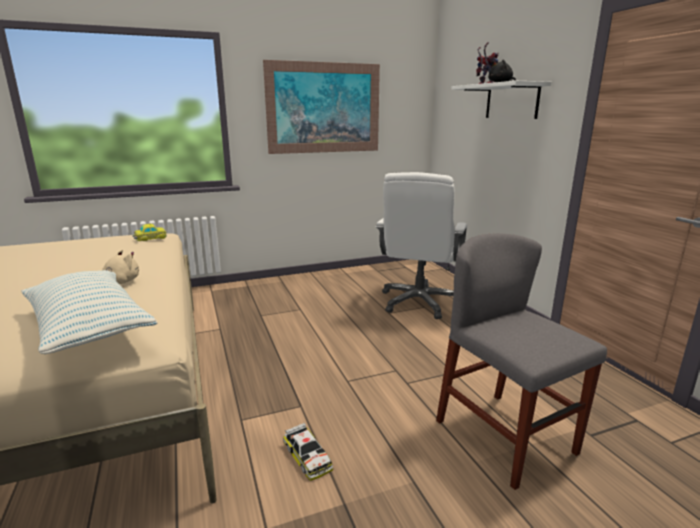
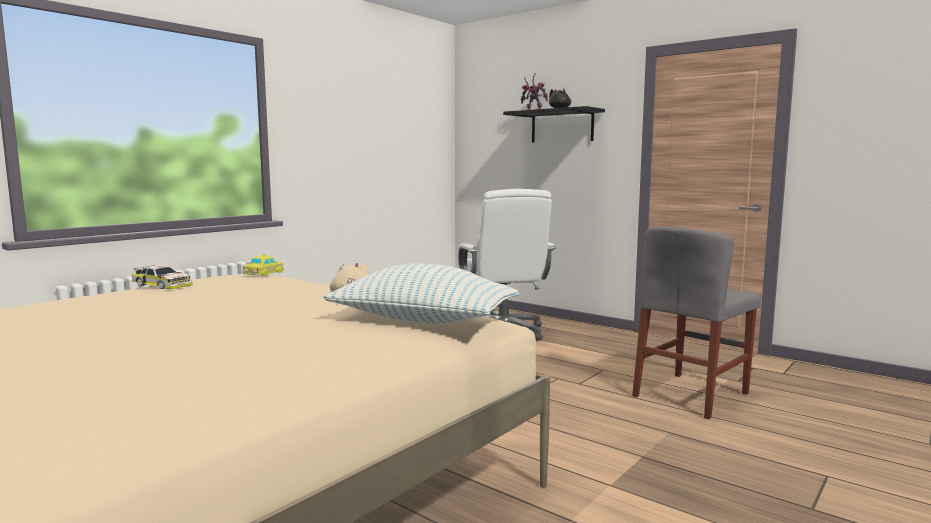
camera: 30 degrees left, 10 degrees down
(308, 457) = (574, 442): toy car -> toy car (162, 285)
(324, 108) = (363, 131): picture -> none
(505, 436) = (691, 395): grey chair -> grey chair turned 75 degrees counterclockwise
(511, 101) = (562, 126): white shelf -> black shelf

